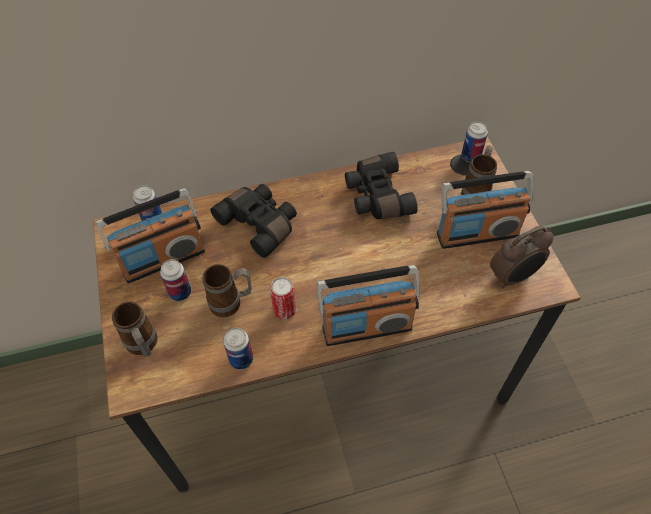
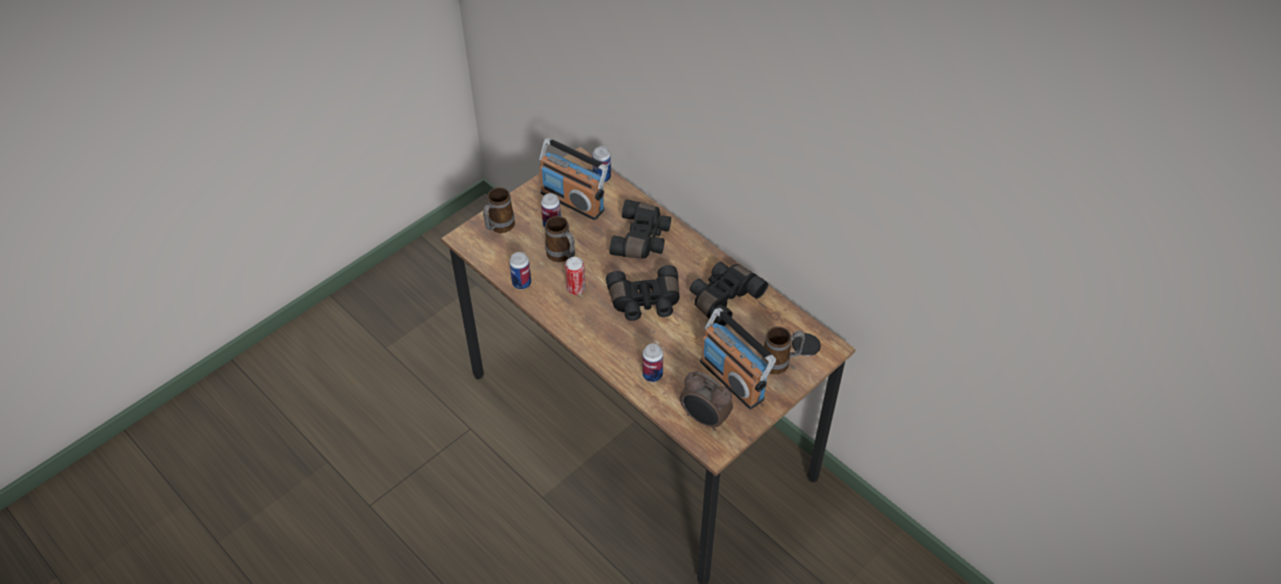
camera: 60 degrees right, 5 degrees down
(342, 258) = (645, 302): none -> black binoculars
(366, 327) = (593, 342): radio -> none
(470, 156) = (818, 345): can -> can (652, 375)

